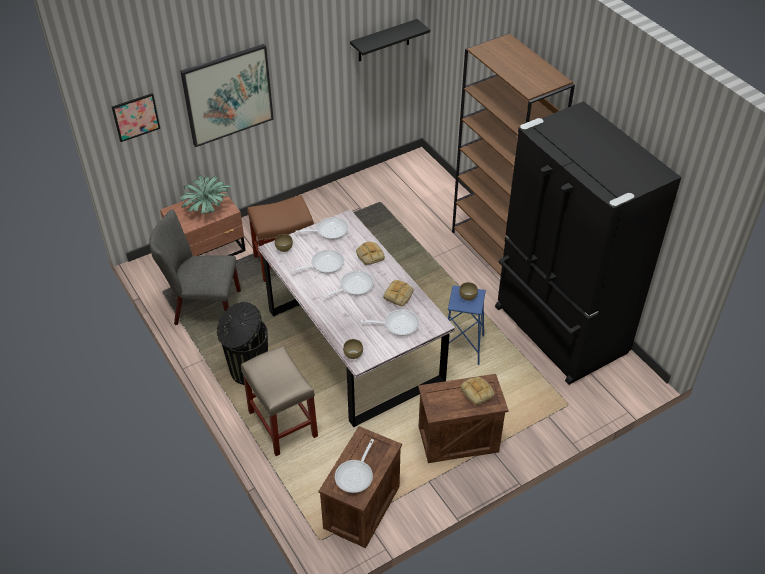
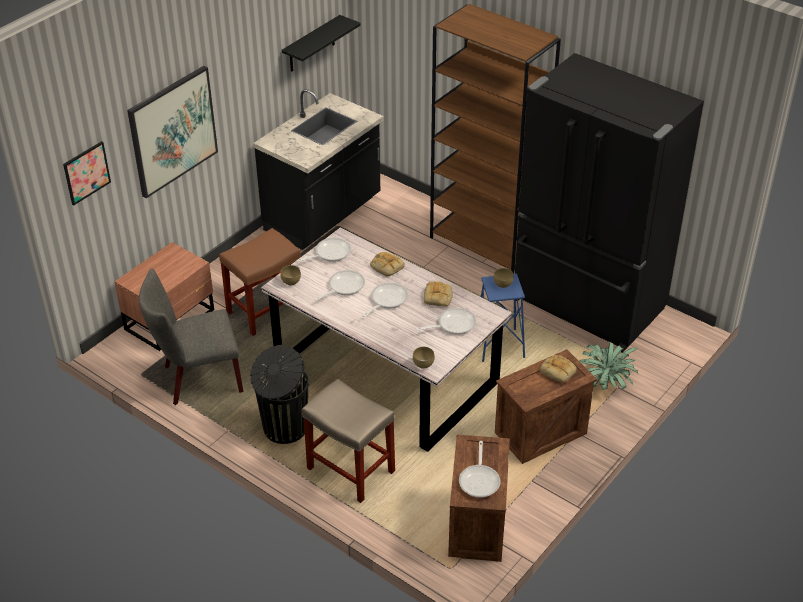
camera: 20 degrees left, 5 degrees down
(207, 208) = (169, 267): potted plant -> potted plant (606, 381)
(373, 190) = (324, 216): none -> black counter

